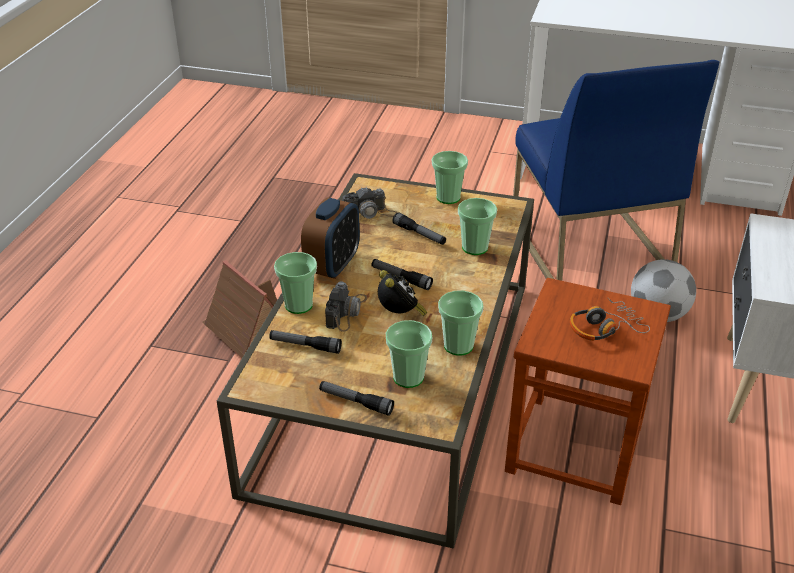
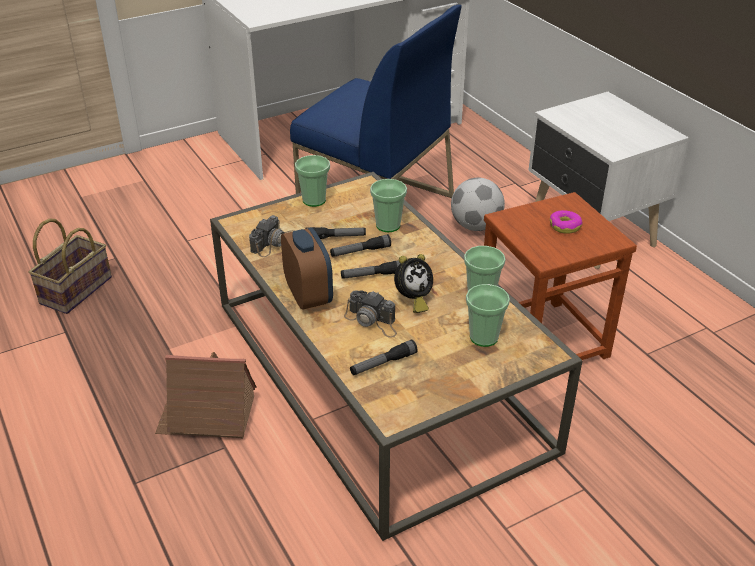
camera: 45 degrees left, 0 degrees up
(284, 195) = (76, 289): none -> basket
(298, 305) = (330, 339): cup -> none
(346, 311) = (372, 321): camera -> camera turned 150 degrees clockwise
(356, 402) = (478, 376): flashlight -> flashlight (360, 251)
(400, 315) = (412, 300): alarm clock -> alarm clock turned 120 degrees clockwise
(604, 328) = (565, 226): headphones -> donut

